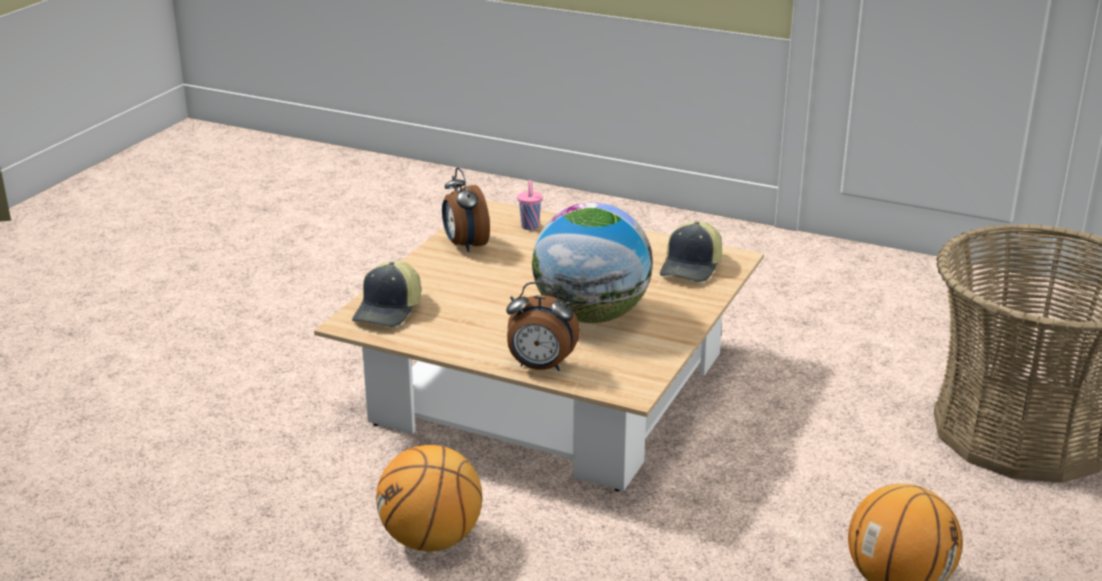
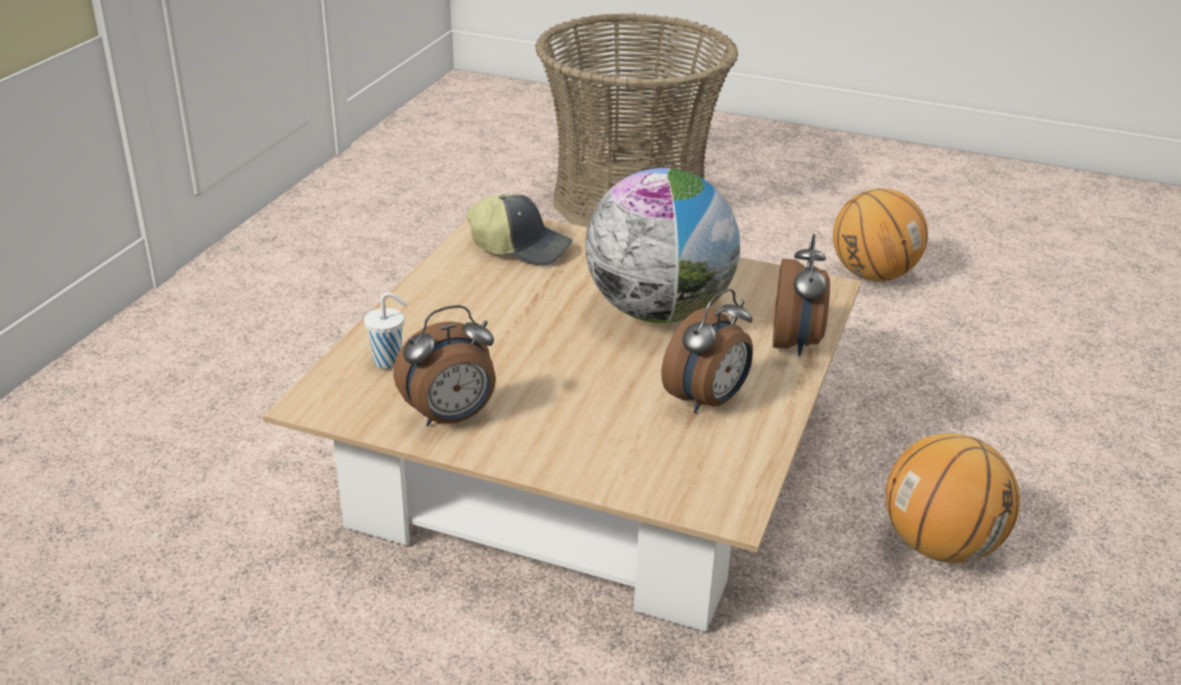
camera: 95 degrees left, 5 degrees up
(389, 310) = (680, 473): cap -> none
(467, 325) = (708, 401): none -> alarm clock
(530, 227) = (389, 361): pink cup -> white cup

